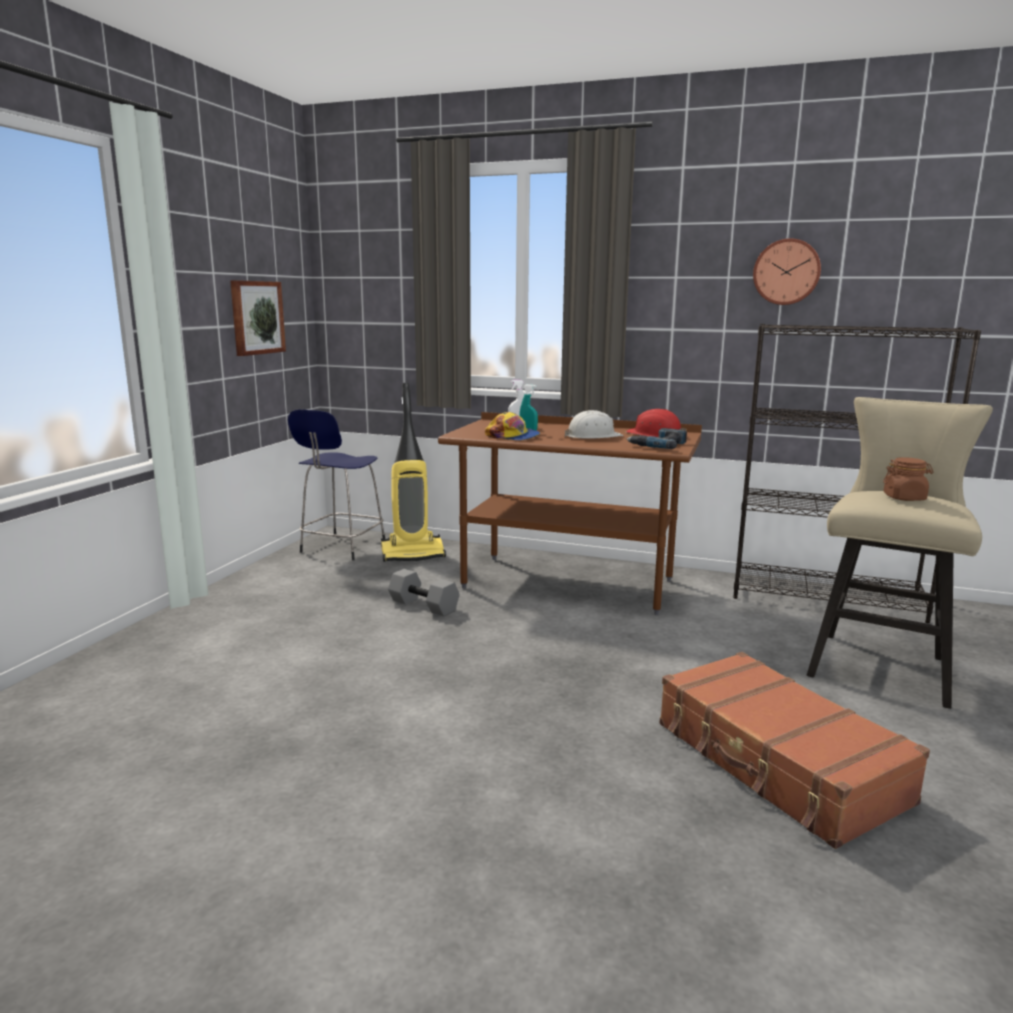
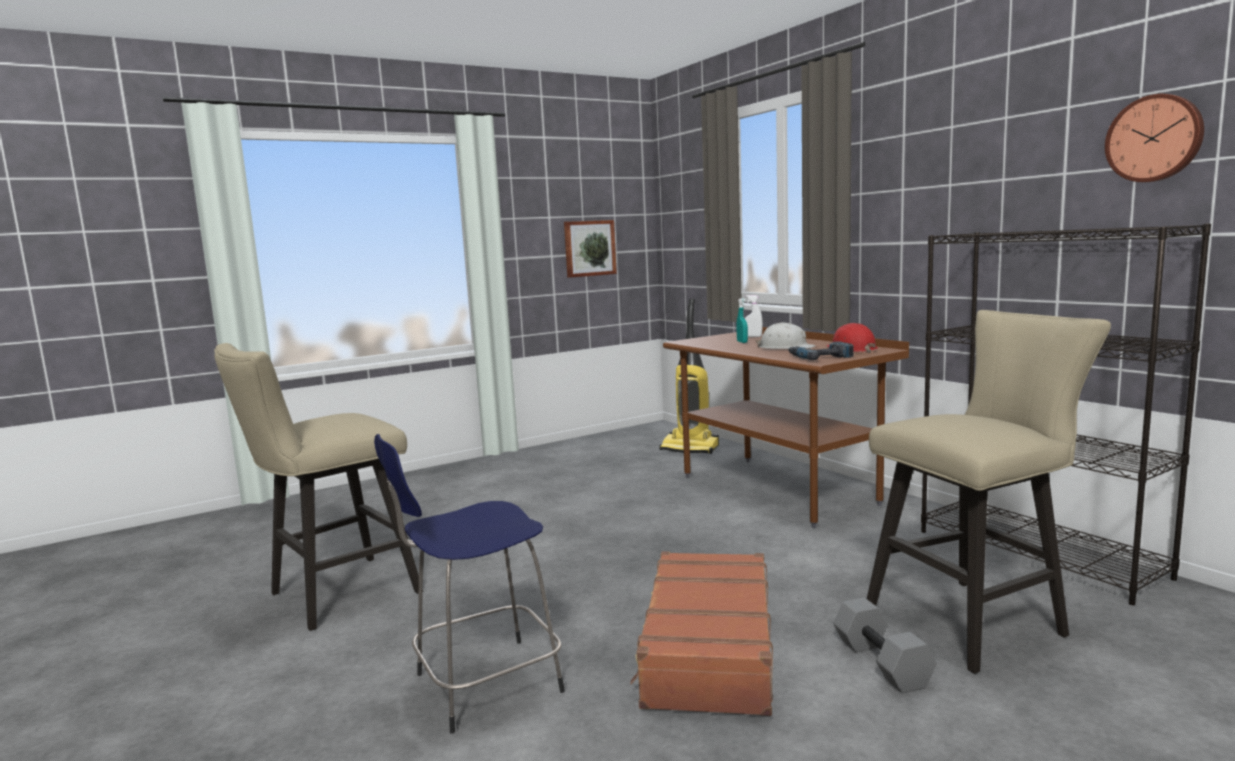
camera: 40 degrees right, 5 degrees down
(274, 880) = (334, 596): none -> beige stool
(341, 548) = (647, 436): blue stool -> blue stool (482, 685)
(425, 605) = (638, 483): grey dumbbell -> grey dumbbell (883, 663)
(513, 436) = (718, 344): cap -> none
(786, 272) = (1003, 173): wall clock -> wall clock (1154, 138)
(904, 498) = (957, 421): brown jar -> none

